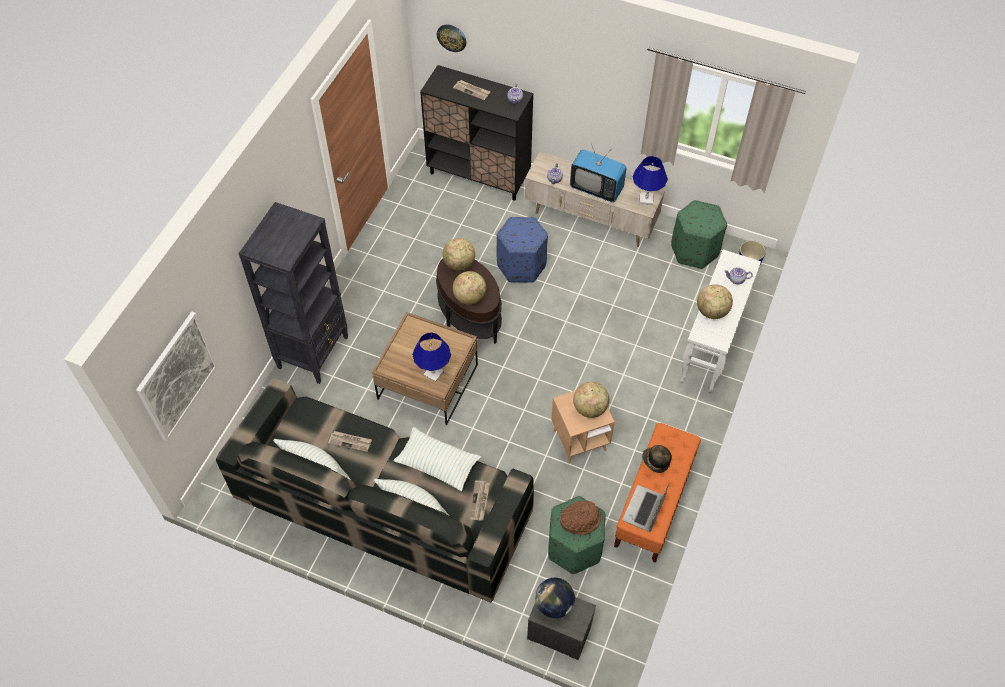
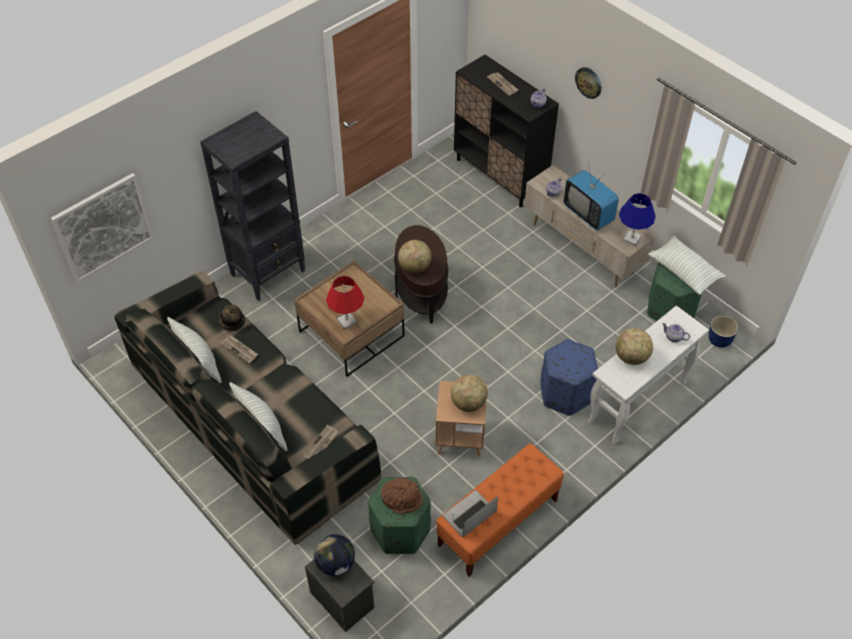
camera: 25 degrees right, 5 degrees down
(433, 373) = (347, 321): blue table lamp -> red table lamp
(437, 464) = (303, 398): pillow -> pillow (684, 271)
(451, 37) = (500, 29): wall clock -> wall clock (588, 82)
(459, 264) = (422, 236): globe -> none
(521, 265) = (494, 265): blue ottoman -> blue ottoman (565, 393)
(655, 461) = (506, 476): hat -> hat (231, 322)

